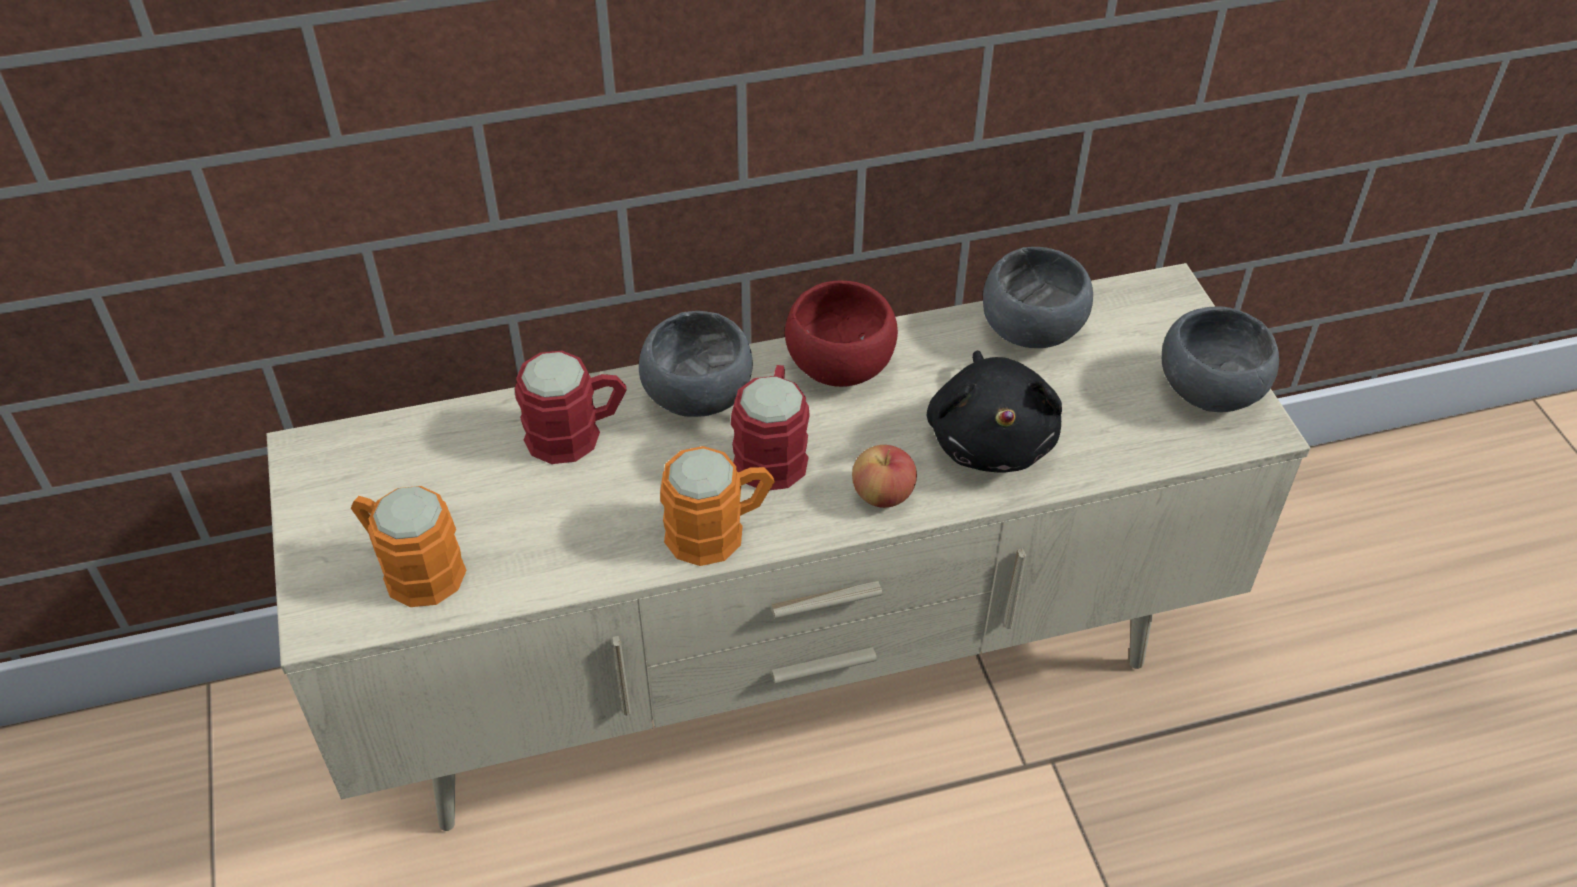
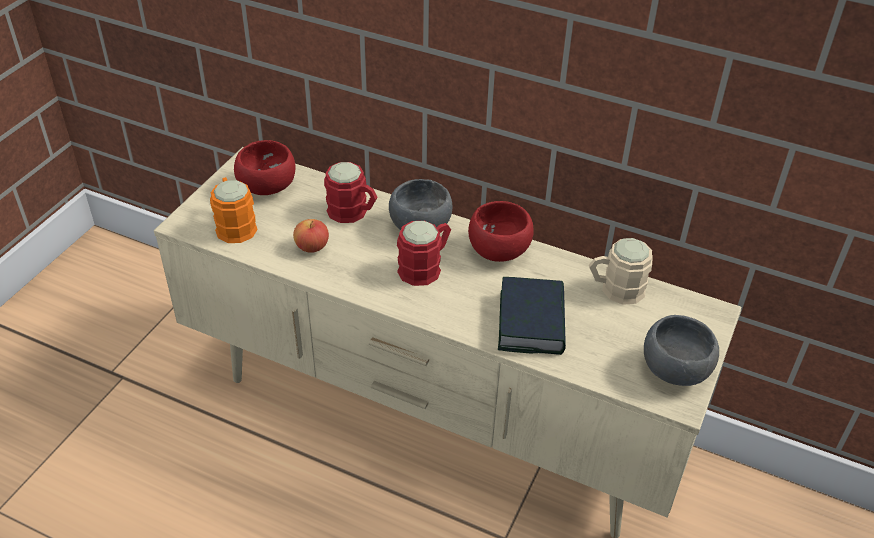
camera: 40 degrees right, 5 degrees down
(395, 473) = (269, 187): none -> red bowl
(719, 530) = (364, 284): orange mug -> none
(882, 494) = (451, 313): apple -> apple (312, 247)
(991, 439) = (531, 322): black plush toy -> book
(1034, 329) = (615, 289): grey bowl -> beige mug

